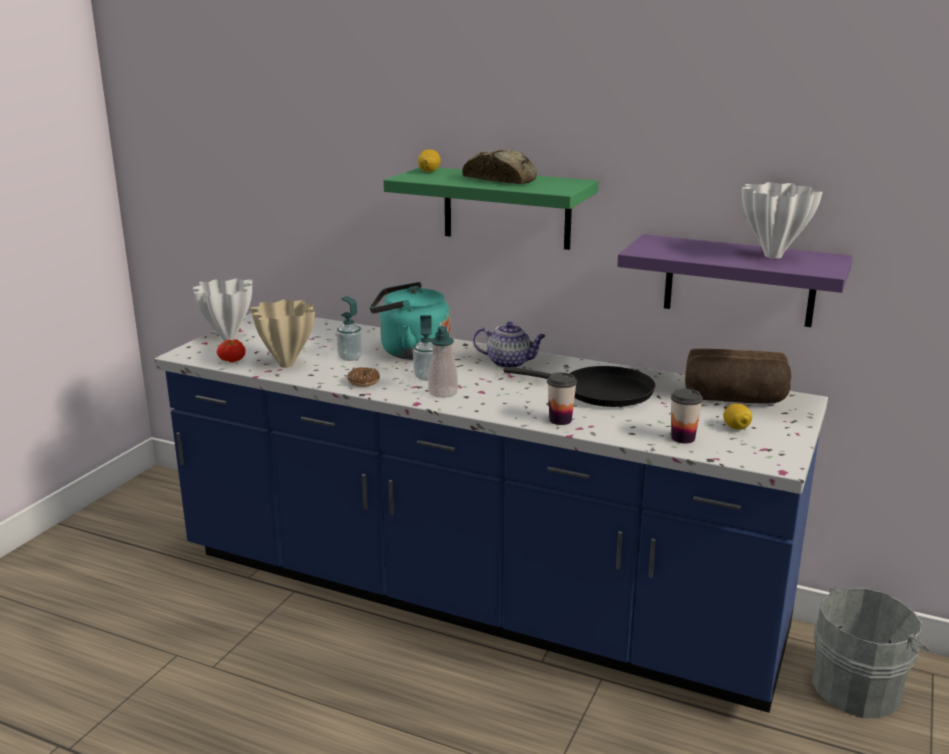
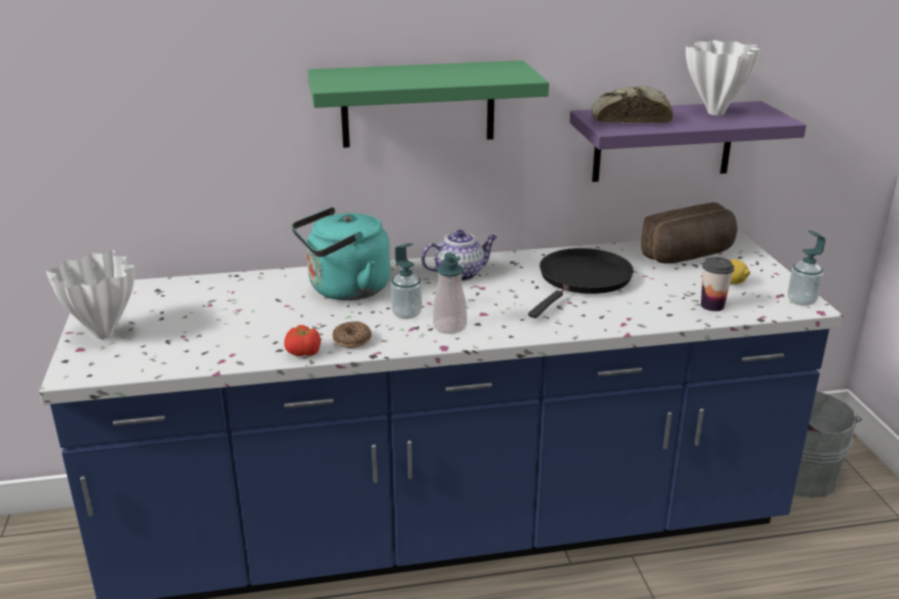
camera: 35 degrees left, 5 degrees up
(231, 360) = (153, 361): tomato -> tomato (303, 352)
(287, 364) = (231, 346): beige vase -> none
(350, 357) = (291, 315): soap dispenser -> soap dispenser (801, 301)
(429, 171) = (337, 75): lemon -> none
(502, 179) = (436, 73): bread -> bread (629, 118)
(560, 420) = (596, 321): cup -> none
(601, 391) = (582, 280): black frying pan -> black frying pan turned 45 degrees counterclockwise

